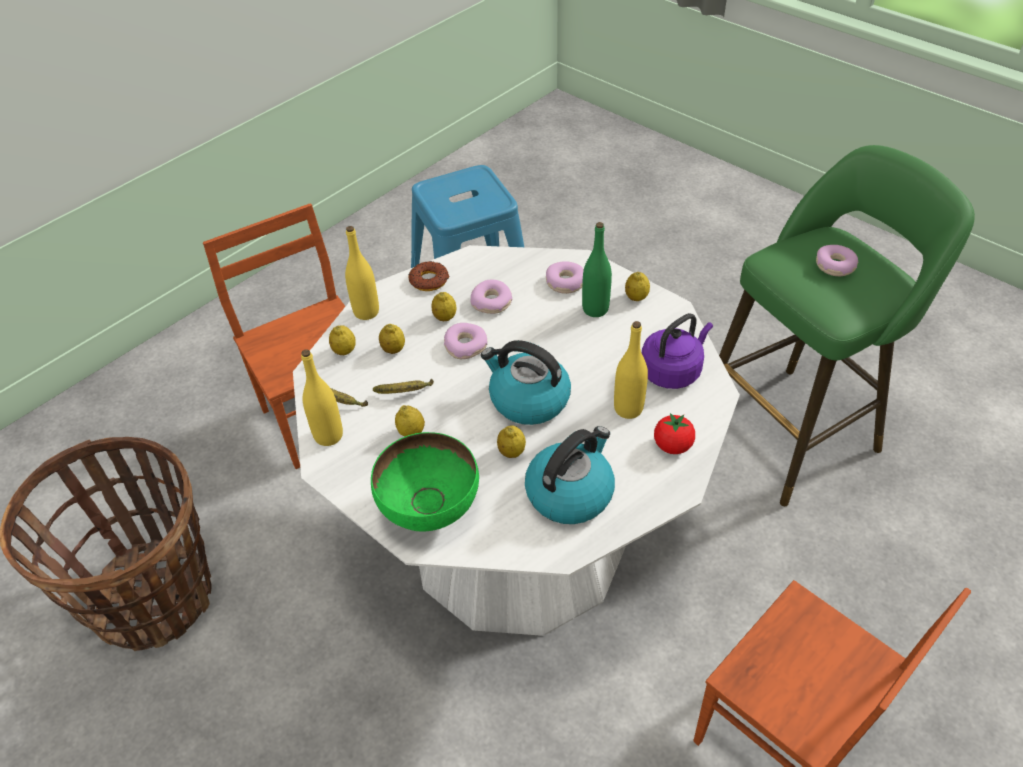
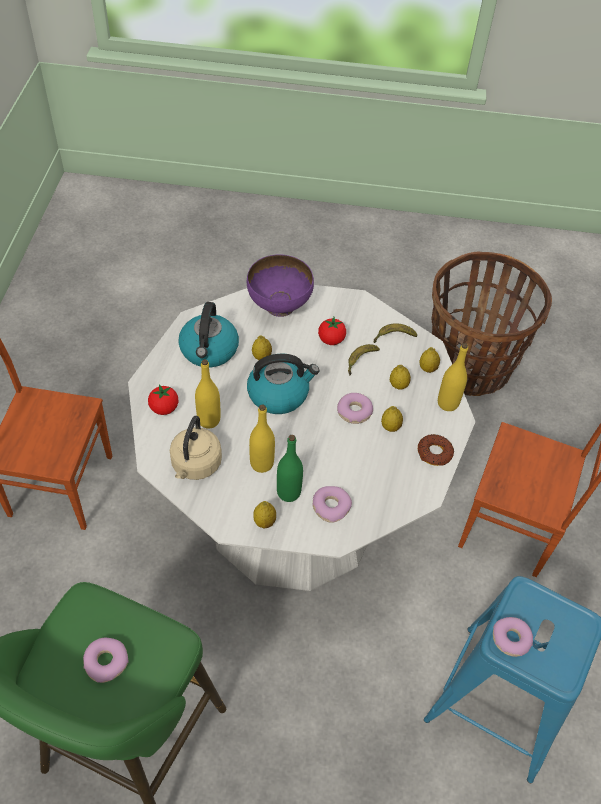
camera: 140 degrees right, 5 degrees up
(328, 435) = (376, 316): yellow bottle -> yellow bottle (261, 463)
(411, 432) = (331, 340): lemon -> tomato
(430, 511) = (279, 306): green bowl -> purple bowl
(492, 302) = (370, 457): donut -> donut (511, 639)
(673, 371) = (195, 466): purple kettle -> beige kettle

